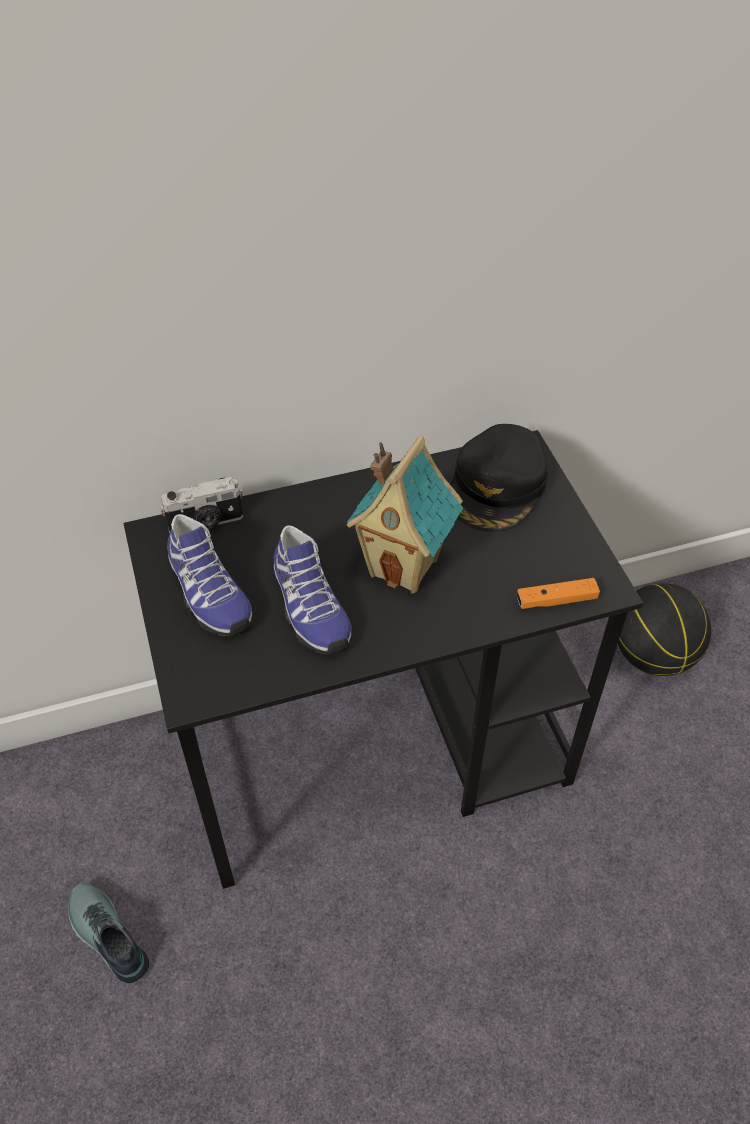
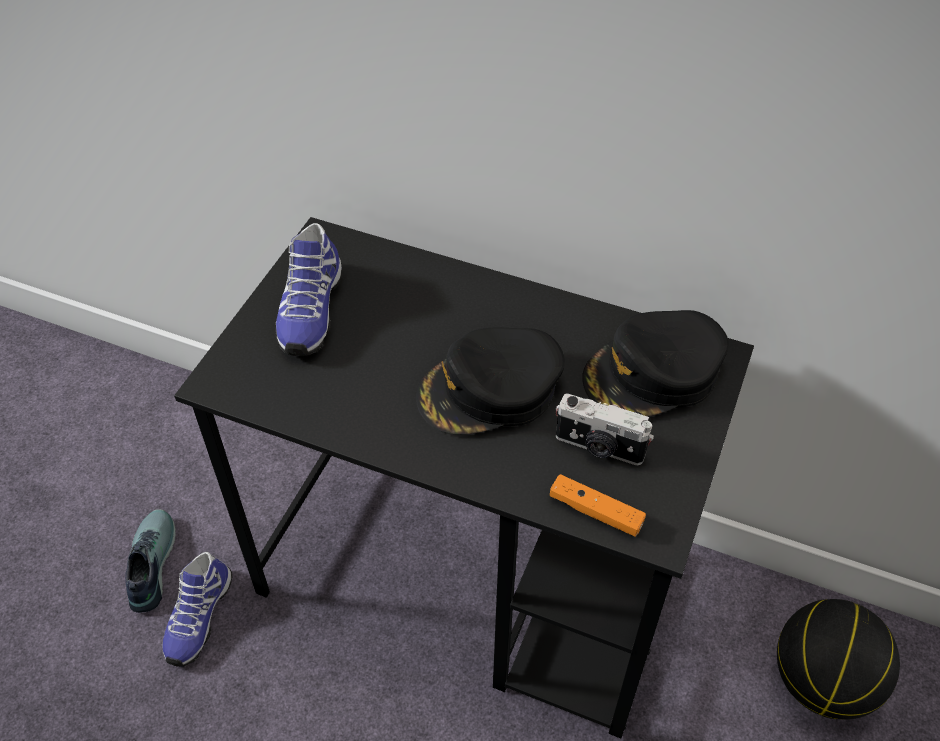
camera: 40 degrees right, 0 degrees up
(206, 523) = (369, 253): camera -> camera (599, 447)
(308, 608) = (372, 373): shoe -> shoe (198, 617)
(405, 566) = (490, 390): toy house -> black cap

